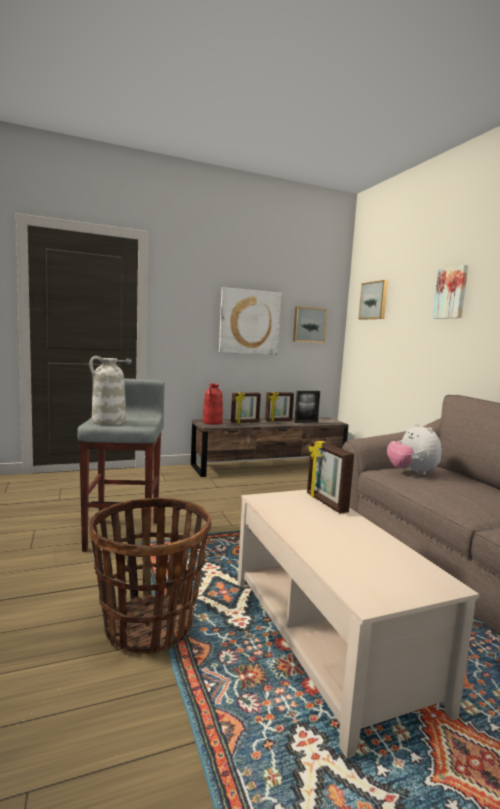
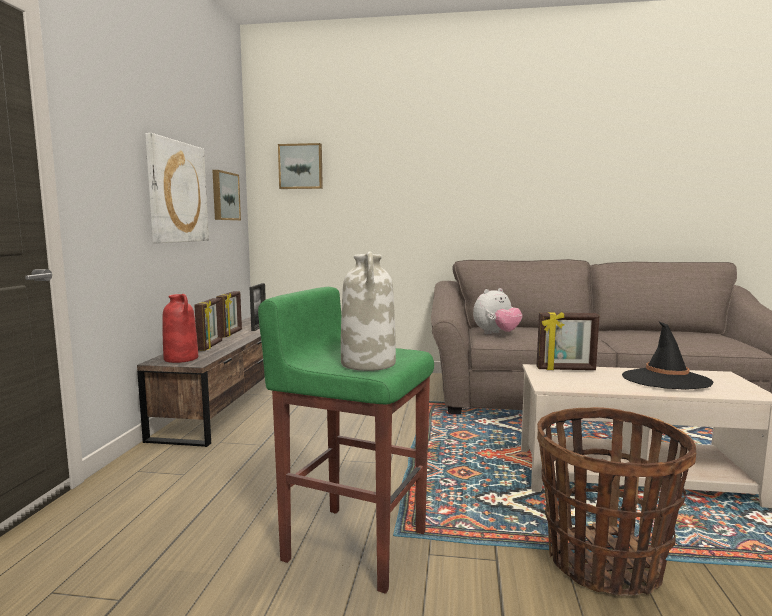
camera: 60 degrees left, 0 degrees up
(124, 534) = (354, 544): grey stool -> green stool
(356, 546) = (665, 380): none -> black hat
(411, 472) = (496, 334): plush toy -> plush toy turned 45 degrees counterclockwise
(451, 293) = (417, 164): picture -> none

